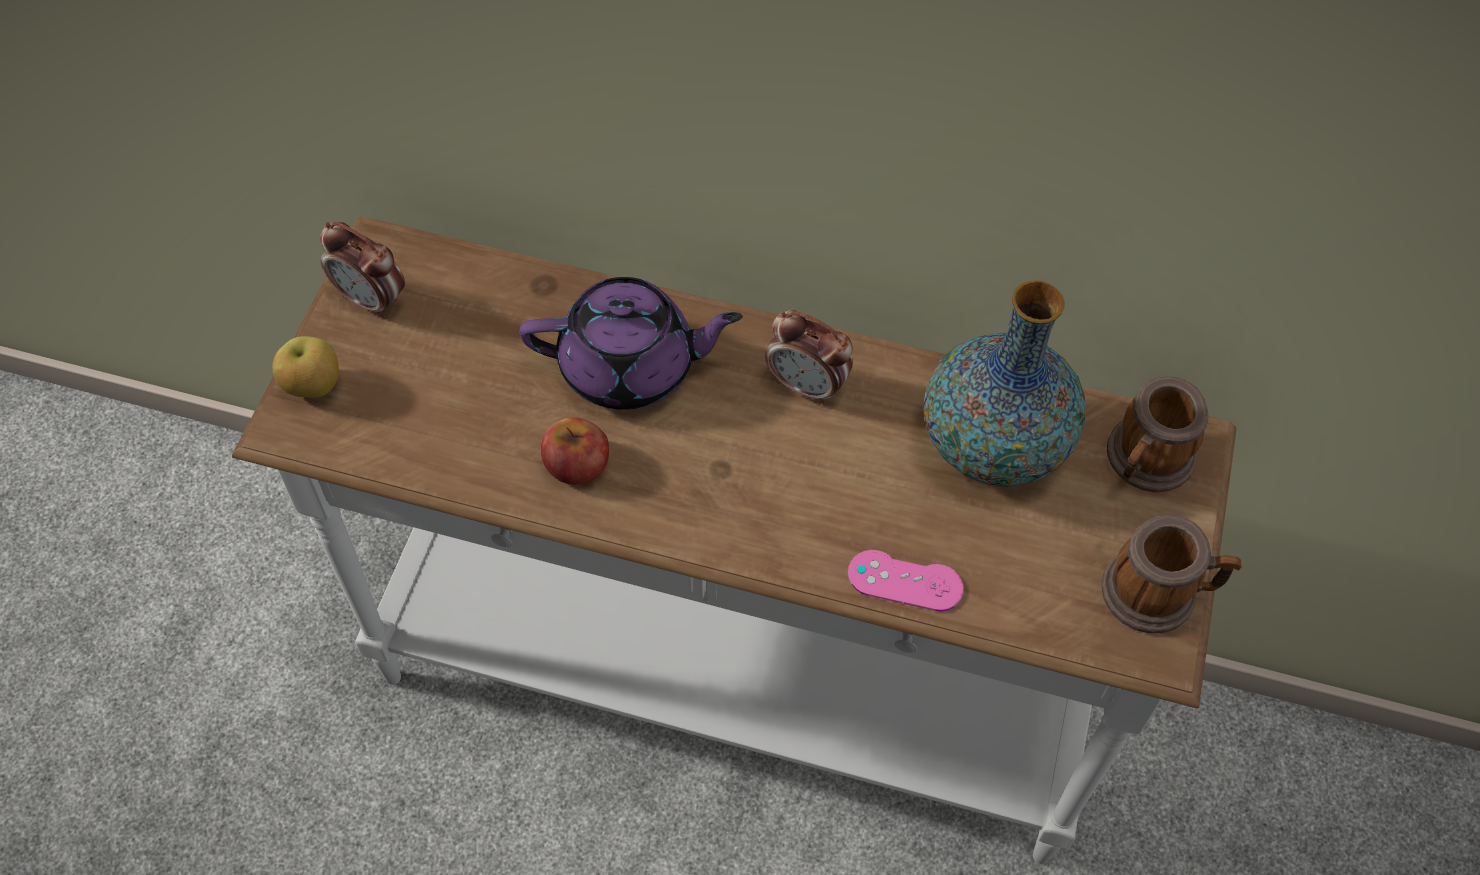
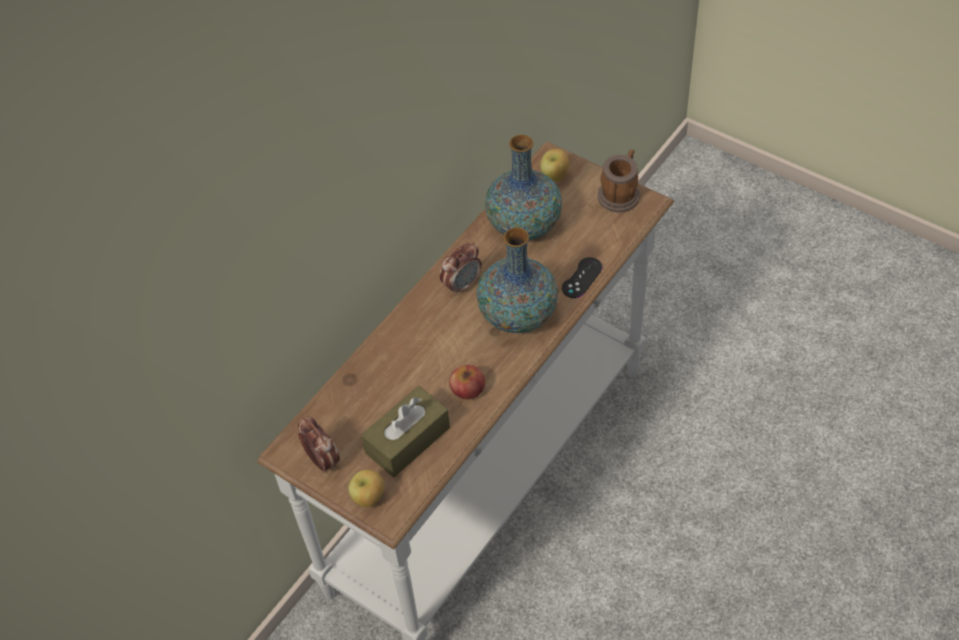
camera: 65 degrees left, 5 degrees down
(371, 300) = (322, 460): alarm clock -> alarm clock turned 90 degrees counterclockwise
(442, 406) = (408, 440): none -> brown tissue box
(630, 367) = (419, 353): purple teapot -> none
(771, 495) = (517, 315): none -> vase
(905, 581) = (582, 278): pink game controller -> black game controller
(1144, 463) = (555, 176): mug -> apple

